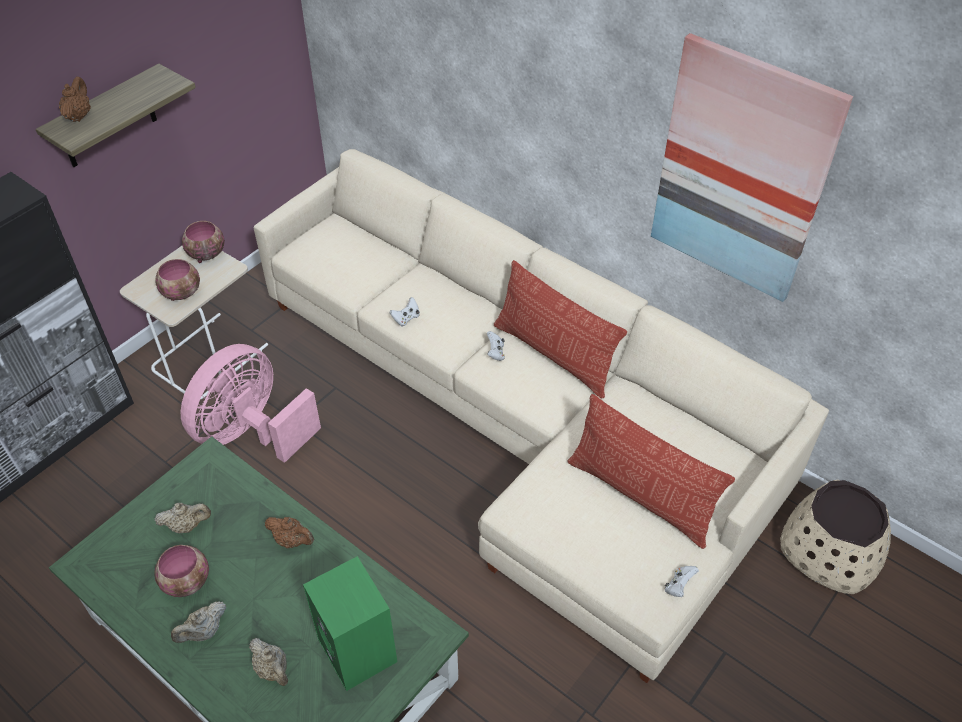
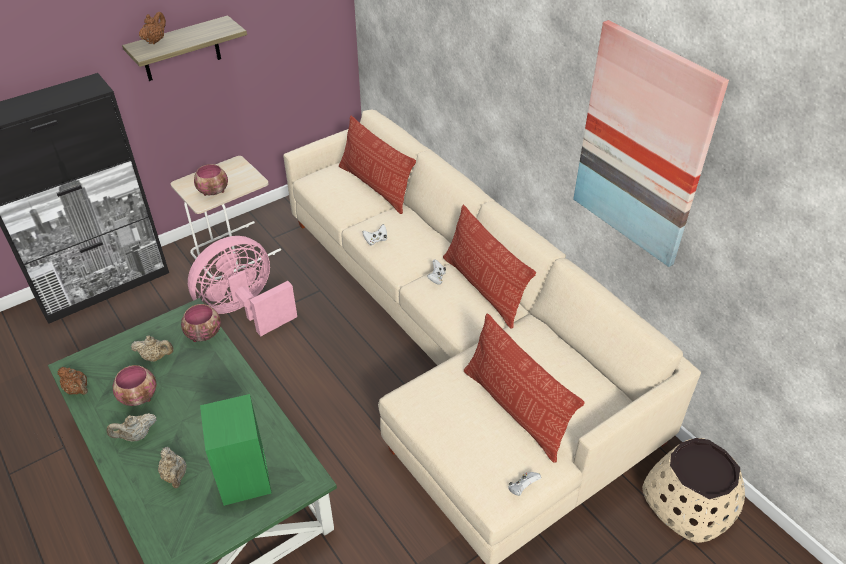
camera: 15 degrees right, 5 degrees down
(206, 254) = (241, 168): bowl -> bowl (203, 334)
(292, 540) = (228, 384): brown teapot -> brown teapot (78, 390)
(379, 247) = (375, 186): none -> pillow

